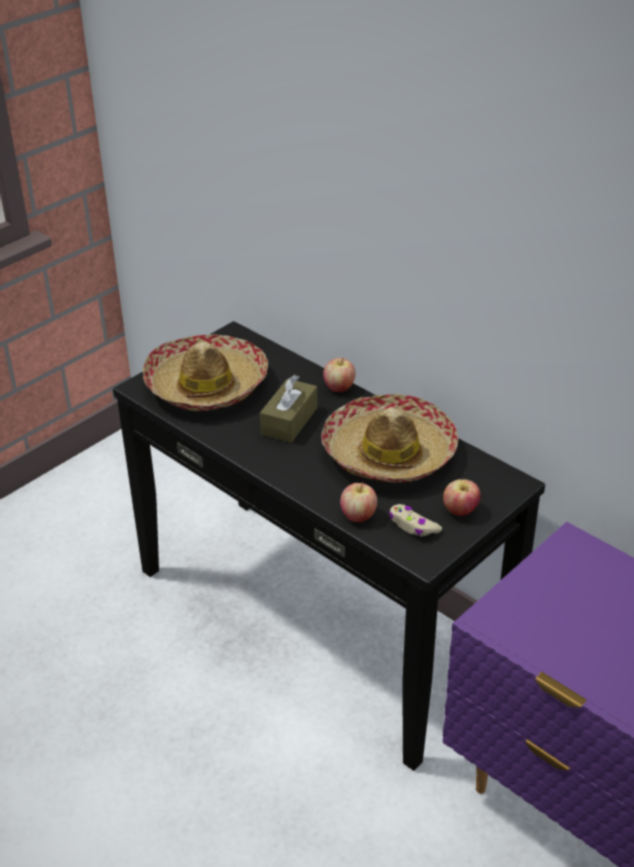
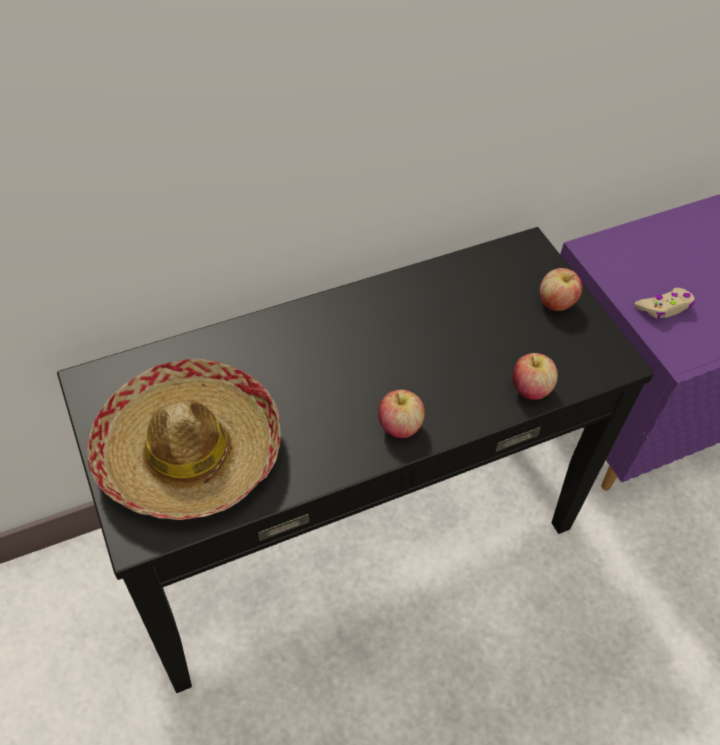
camera: 70 degrees left, 15 degrees up
(289, 421) = (323, 389): brown tissue box -> none
(339, 388) = (285, 318): apple -> apple (399, 427)
(389, 453) = (433, 321): hat -> none
(413, 526) = (564, 350): beige game controller -> beige game controller (664, 307)

